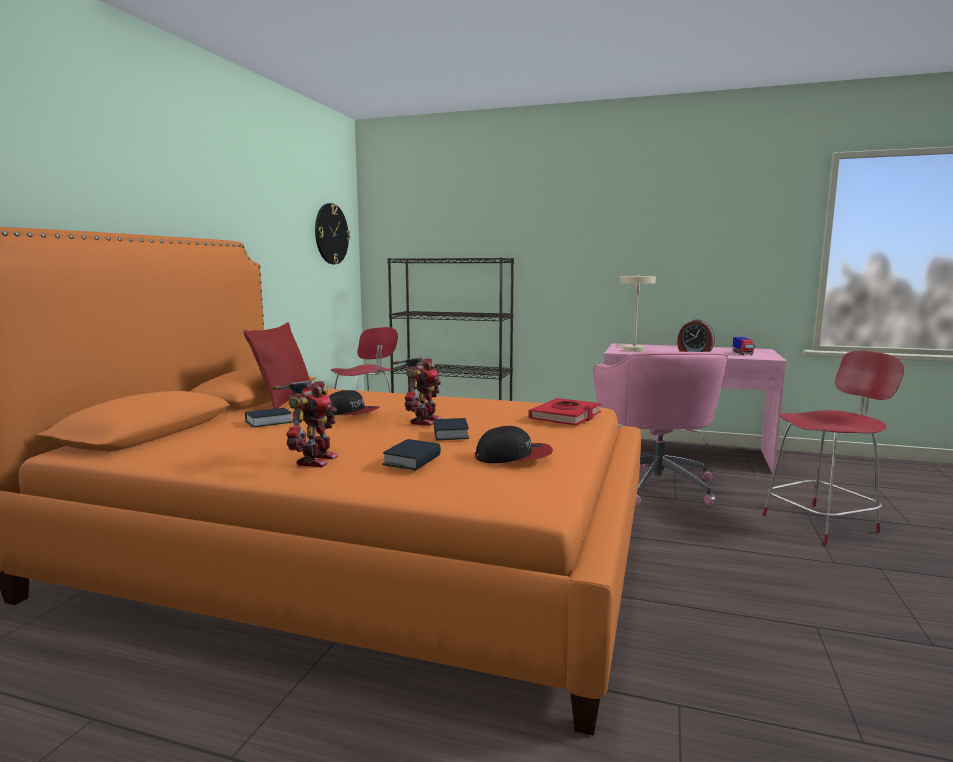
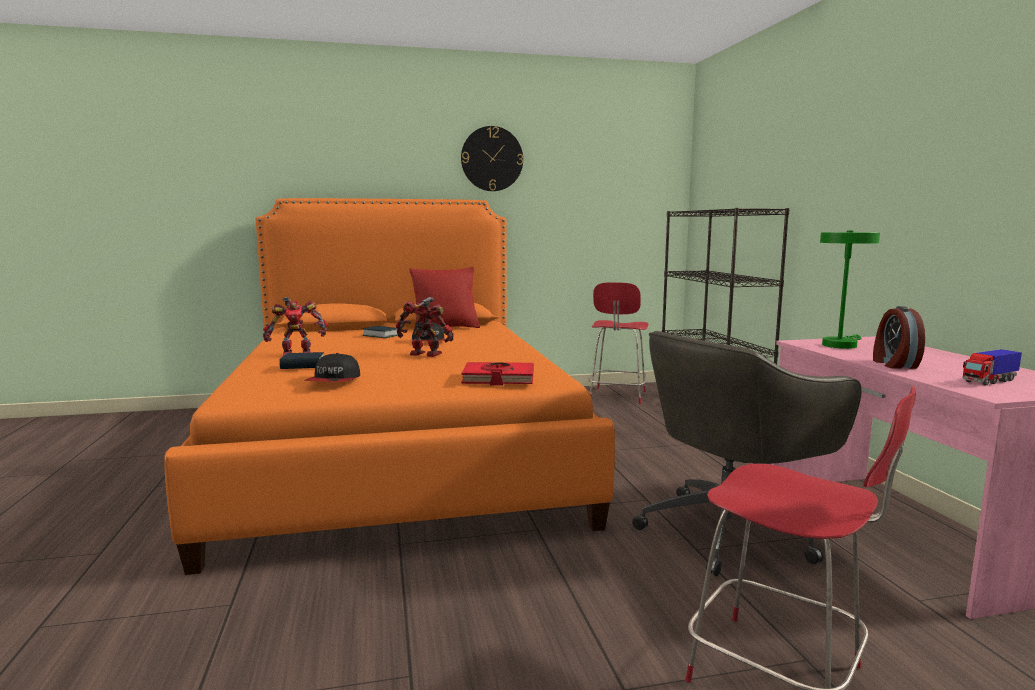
camera: 60 degrees right, 0 degrees up
(331, 234) = (634, 188): wall clock -> wall clock (492, 159)
(423, 421) = (425, 354): toy robot -> toy robot turned 150 degrees counterclockwise
(450, 434) = (389, 363): book -> none
(513, 456) = (334, 380): cap -> cap turned 45 degrees clockwise
(631, 349) = (840, 344): beige table lamp -> green table lamp
(656, 484) = (729, 531): pink office chair -> grey office chair

